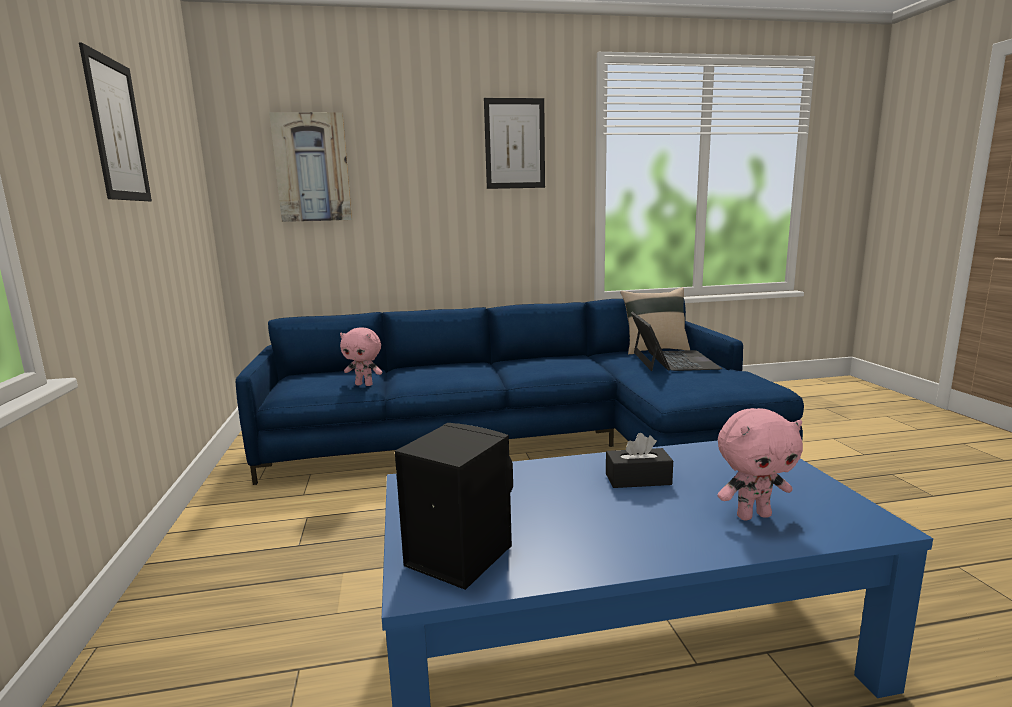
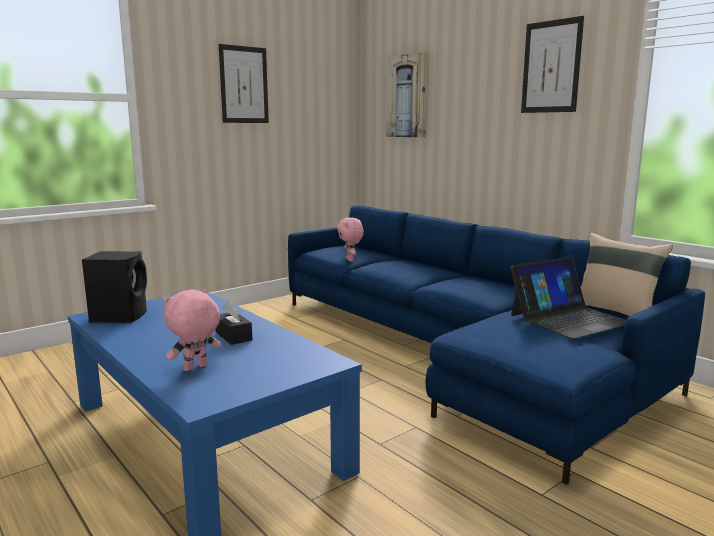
camera: 60 degrees right, 0 degrees up
(753, 515) = (195, 368): pink plush toy -> pink plush toy turned 90 degrees clockwise

